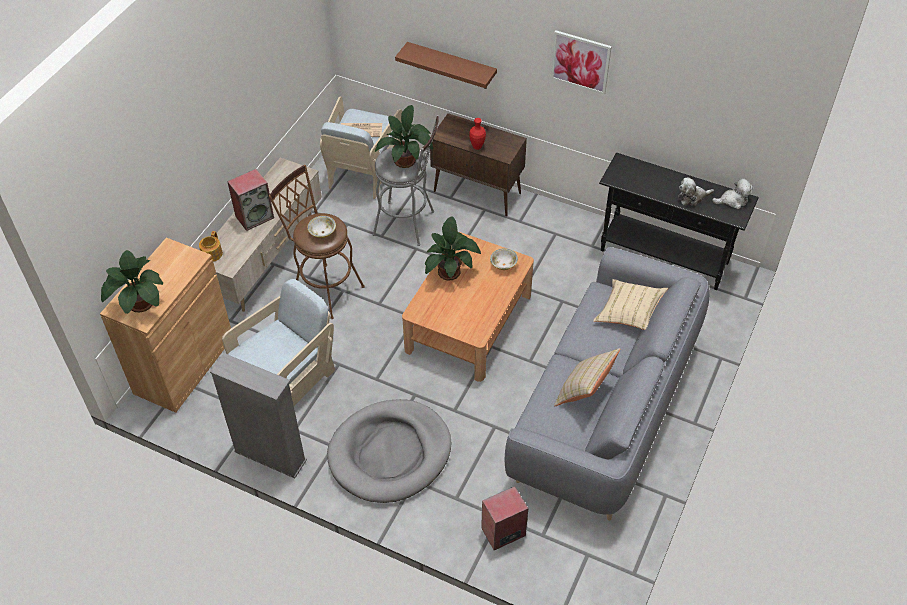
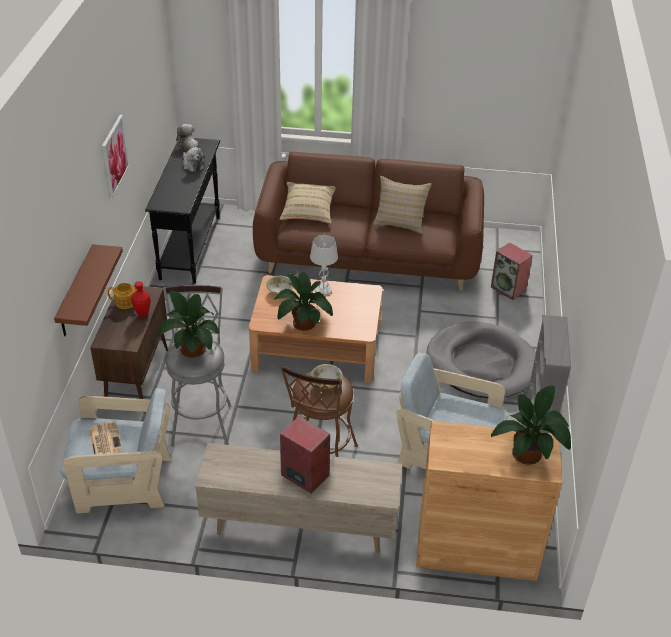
camera: 110 degrees left, 10 degrees down
(211, 254) = (378, 494): teapot -> teapot (126, 302)
(492, 298) = (323, 290): none -> white table lamp
(605, 408) = (368, 257): grey sofa -> brown sofa

